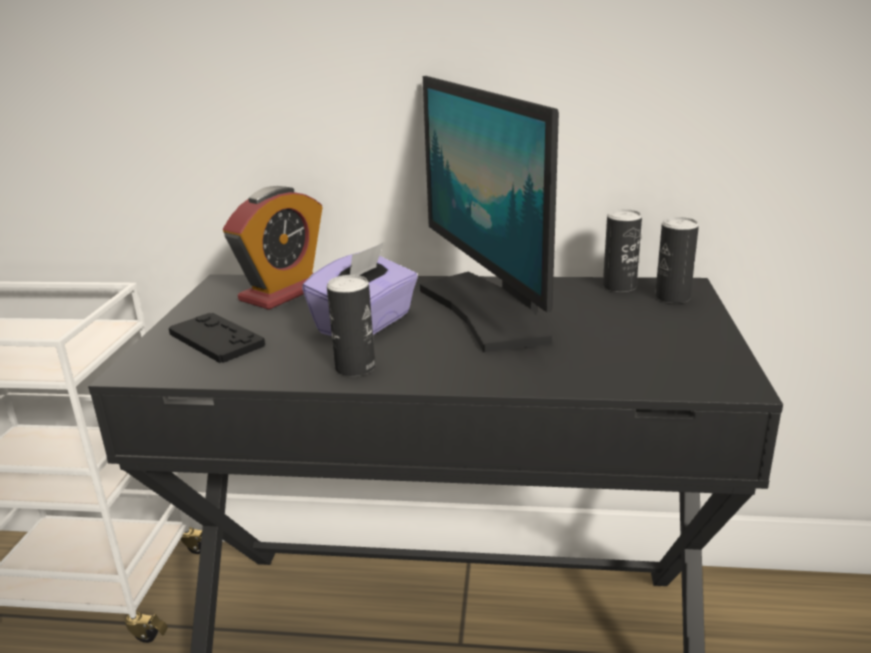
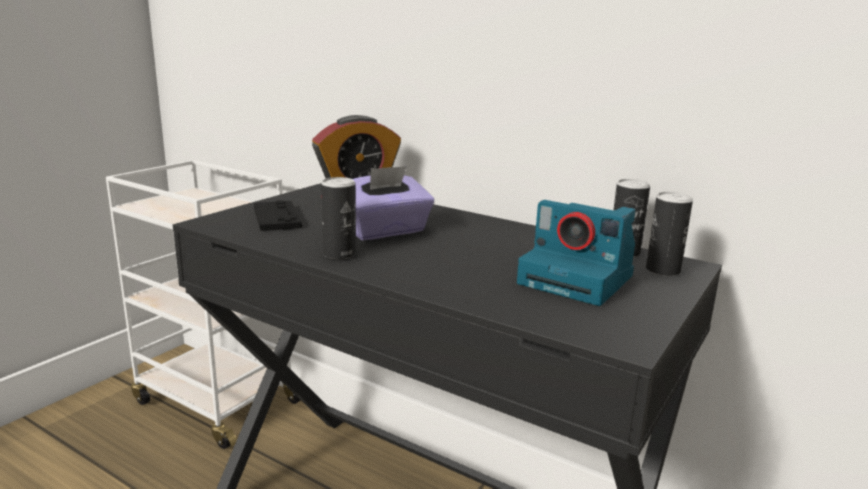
camera: 25 degrees right, 5 degrees down
(487, 311) = (485, 243): monitor -> none
(620, 329) = (579, 280): none -> camera

